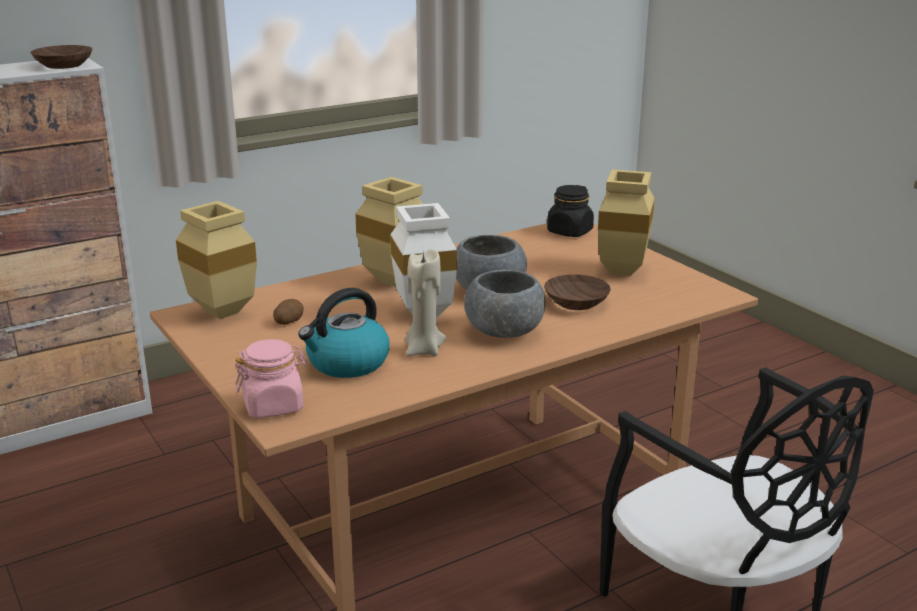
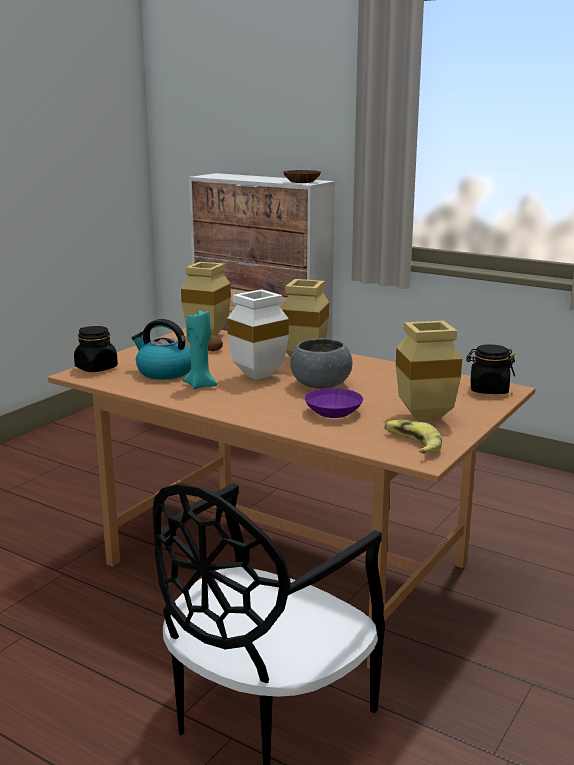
camera: 65 degrees right, 5 degrees down
(273, 405) = (96, 368): pink jar -> black jar
(424, 350) = (200, 385): beige candle -> turquoise candle
(505, 331) = (254, 400): grey bowl -> none
(574, 302) = (333, 411): brown bowl -> purple bowl
(683, 290) = (412, 443): none -> banana

